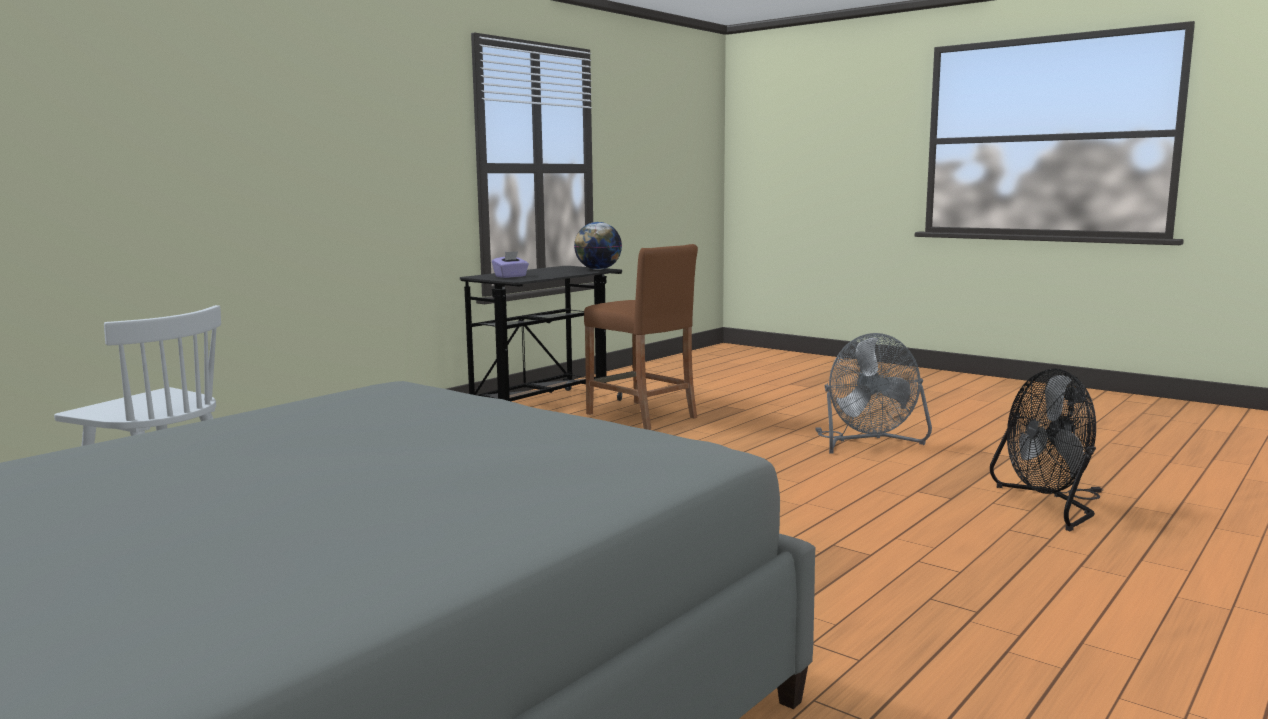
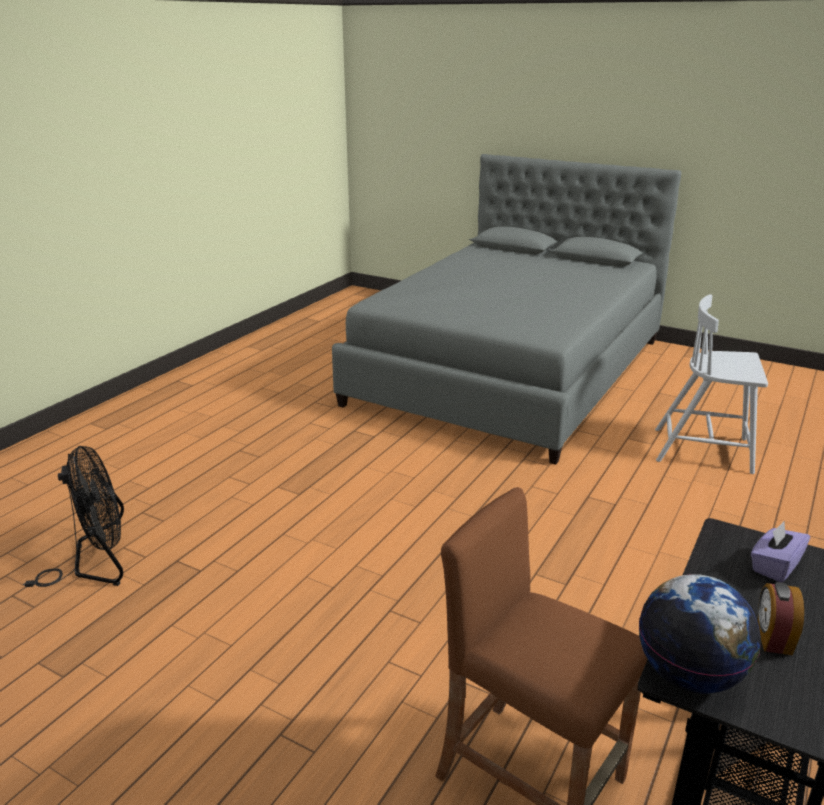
camera: 170 degrees right, 15 degrees up
(549, 271) = (772, 638): none -> alarm clock
(863, 443) = (201, 688): grey fan -> none

